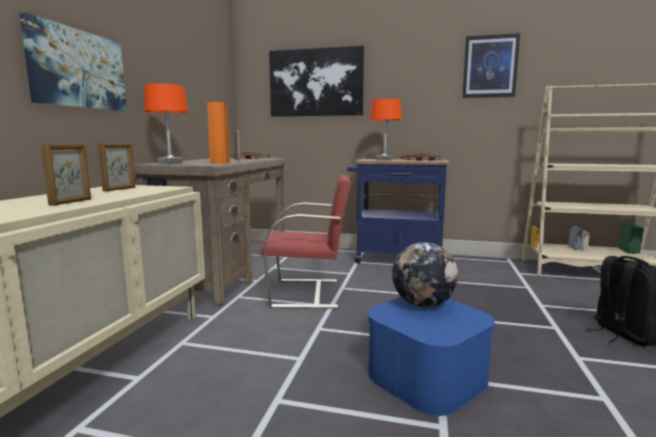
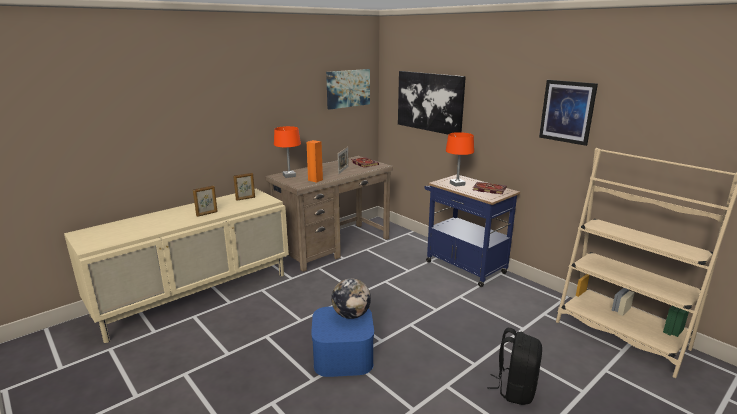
camera: 35 degrees right, 10 degrees up
(78, 69) = (233, 128): picture -> picture (348, 88)
(307, 293) = (359, 278): red chair -> none

